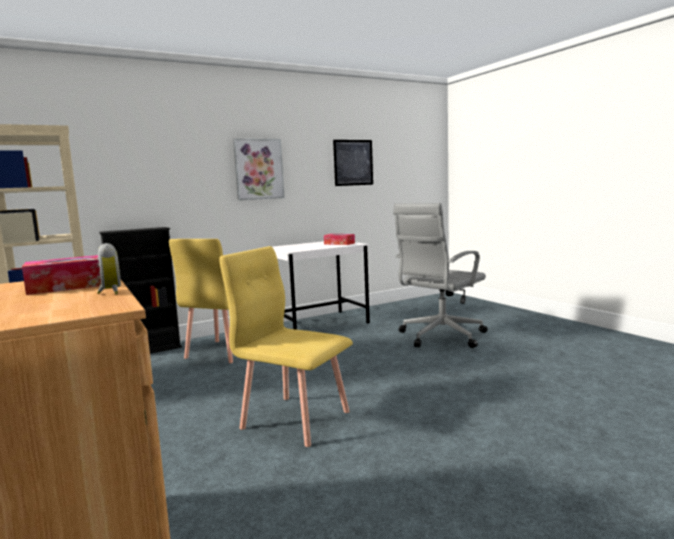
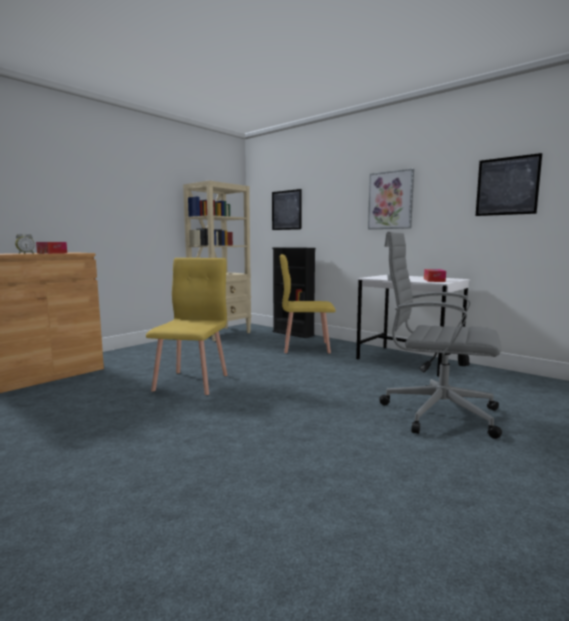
camera: 70 degrees right, 0 degrees up
(98, 175) = (286, 210): none -> picture

